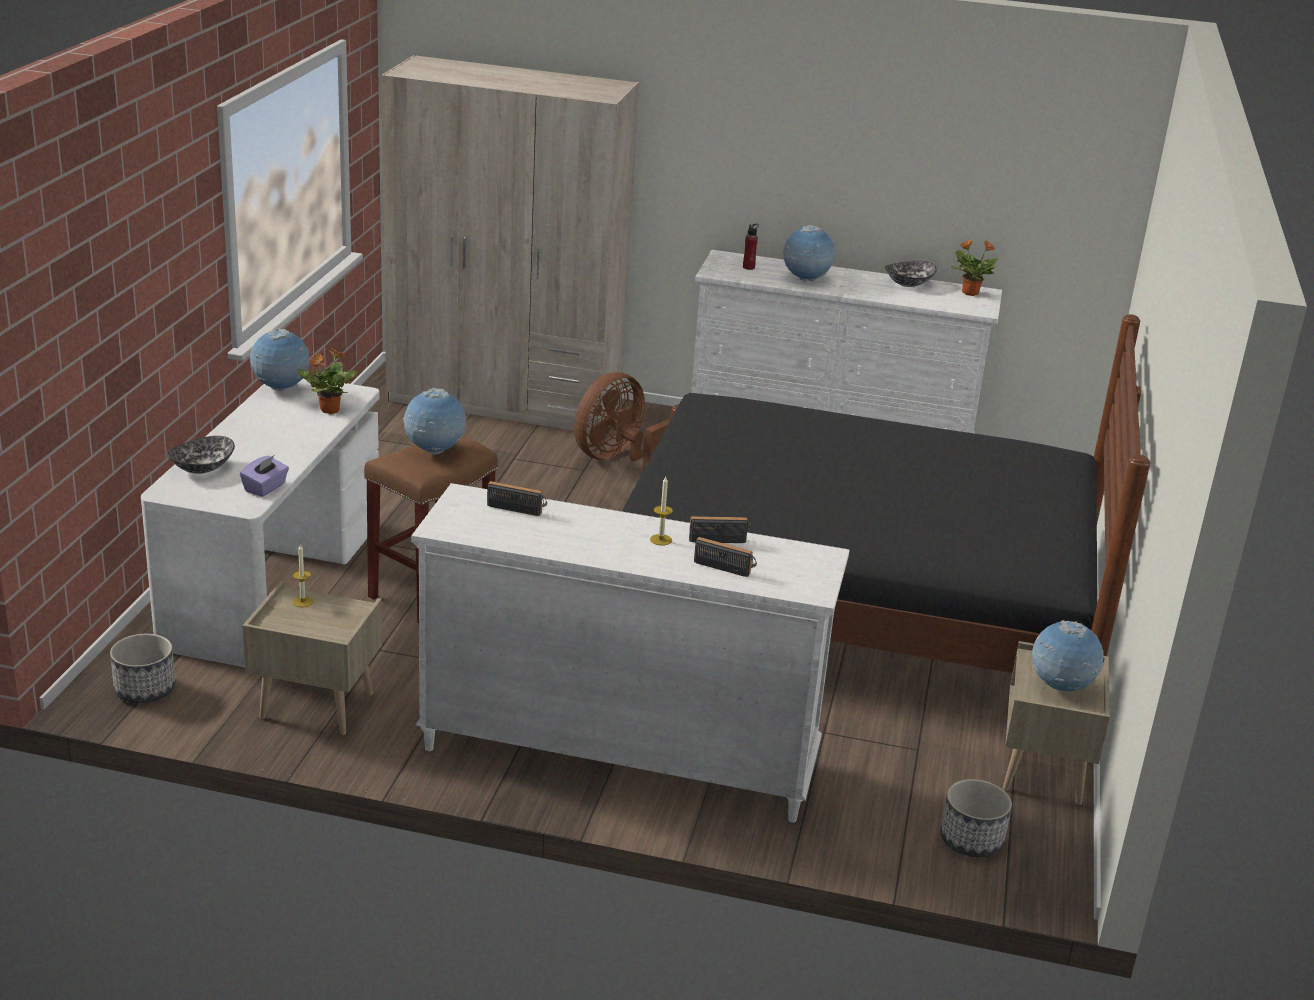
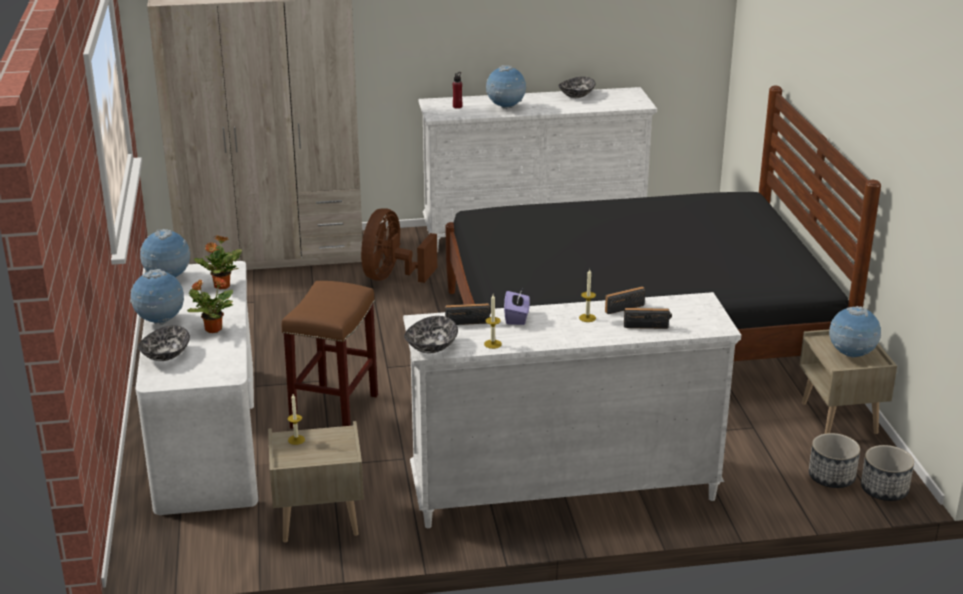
camera: 20 degrees left, 0 degrees up
(145, 689) = (175, 547): planter -> planter (884, 489)
(265, 488) = (230, 358): purple tissue box -> purple tissue box (516, 317)
(434, 451) = (328, 298): globe -> globe (160, 322)
(446, 526) = (432, 347): none -> bowl
(519, 540) = (492, 344): none -> candle
(969, 293) = (622, 93): potted plant -> potted plant (213, 329)

